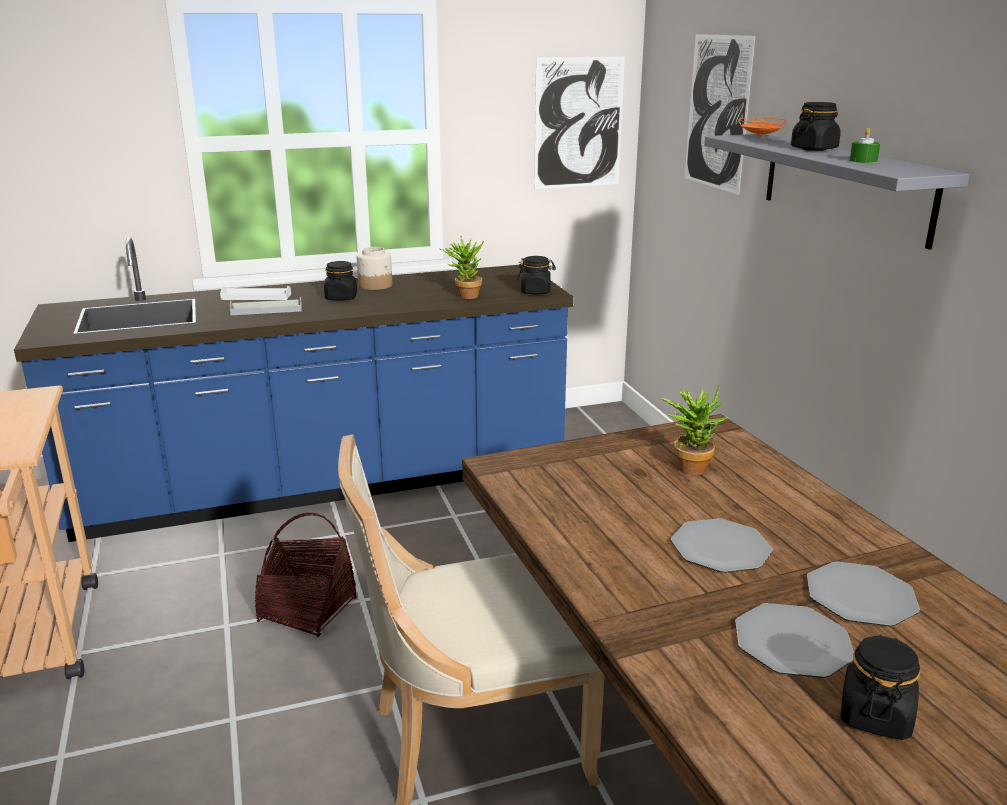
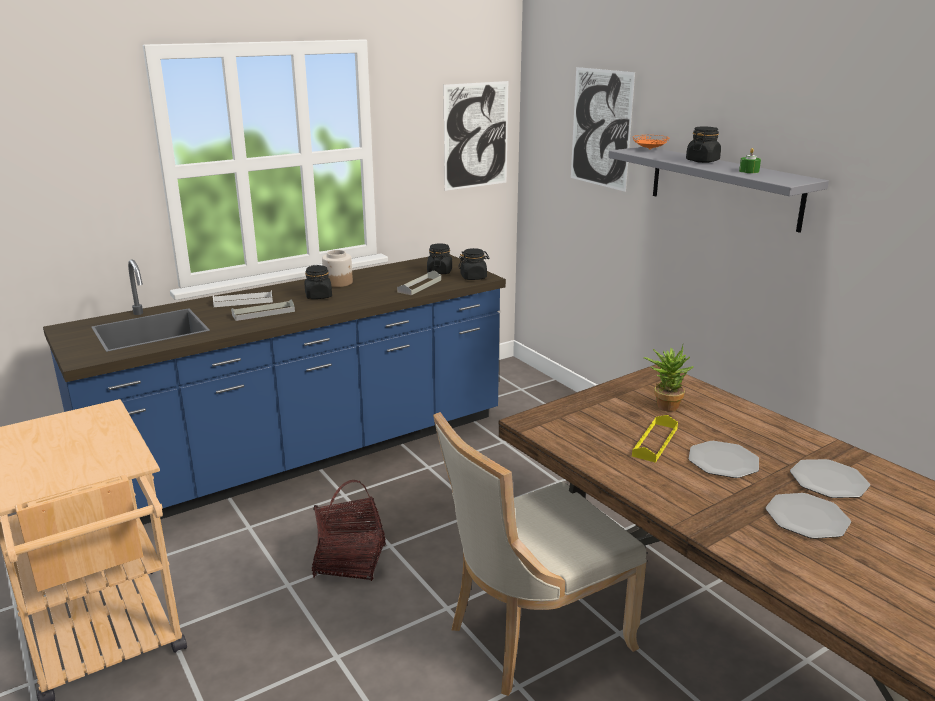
camera: 15 degrees left, 0 degrees up
(464, 296) = (419, 286): potted plant -> grey tray
(643, 510) = (655, 442): none -> yellow tray
(875, 715) = (881, 554): black jar -> black jar (439, 272)

